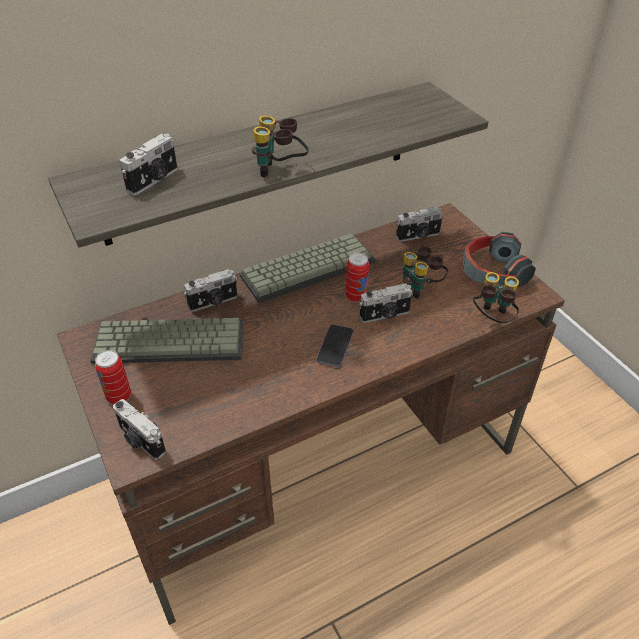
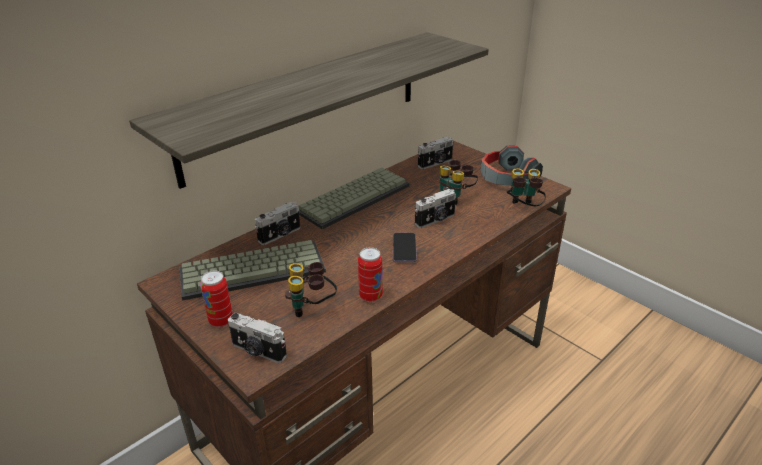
camera: 15 degrees left, 10 degrees down
(154, 180) = (233, 110): camera -> none
(280, 171) = (342, 92): binoculars -> binoculars (312, 308)
(356, 297) = (405, 211): can -> can (371, 296)

